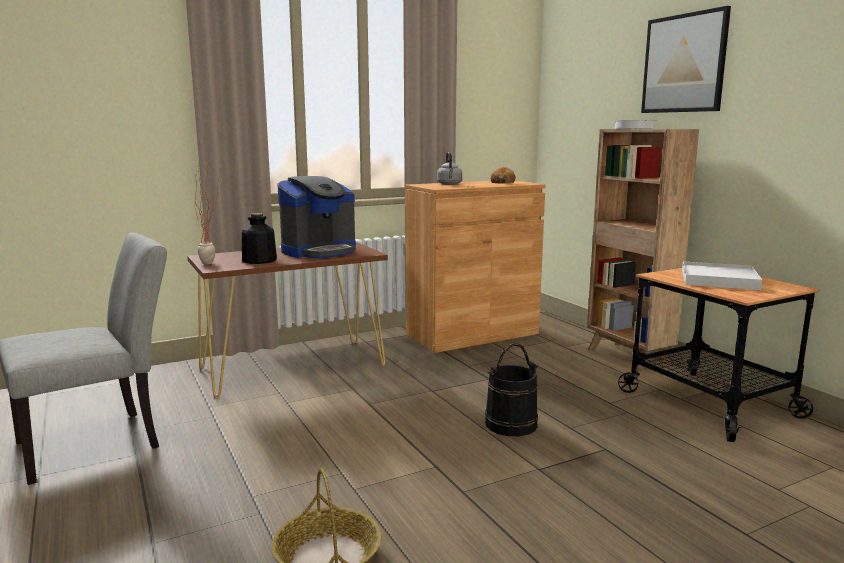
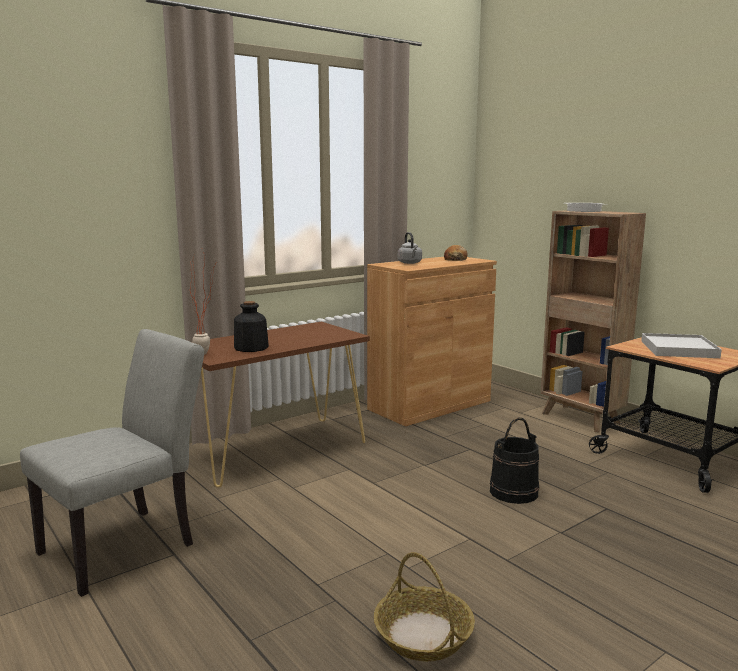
camera: 10 degrees left, 0 degrees up
(319, 251) = (300, 335): coffee machine -> none
(684, 63) = (628, 153): picture -> none

